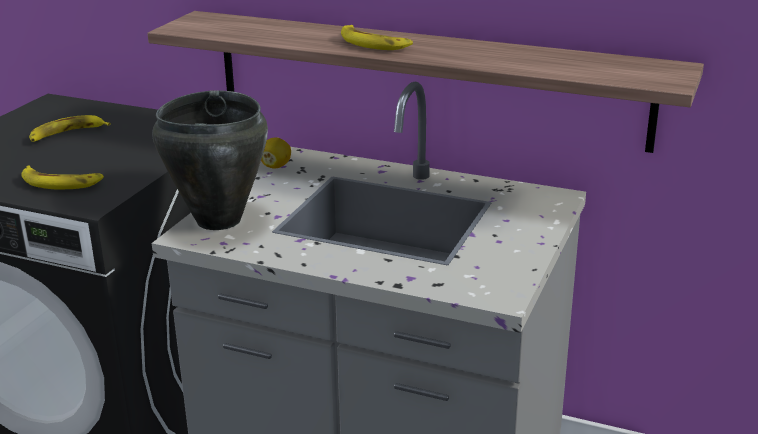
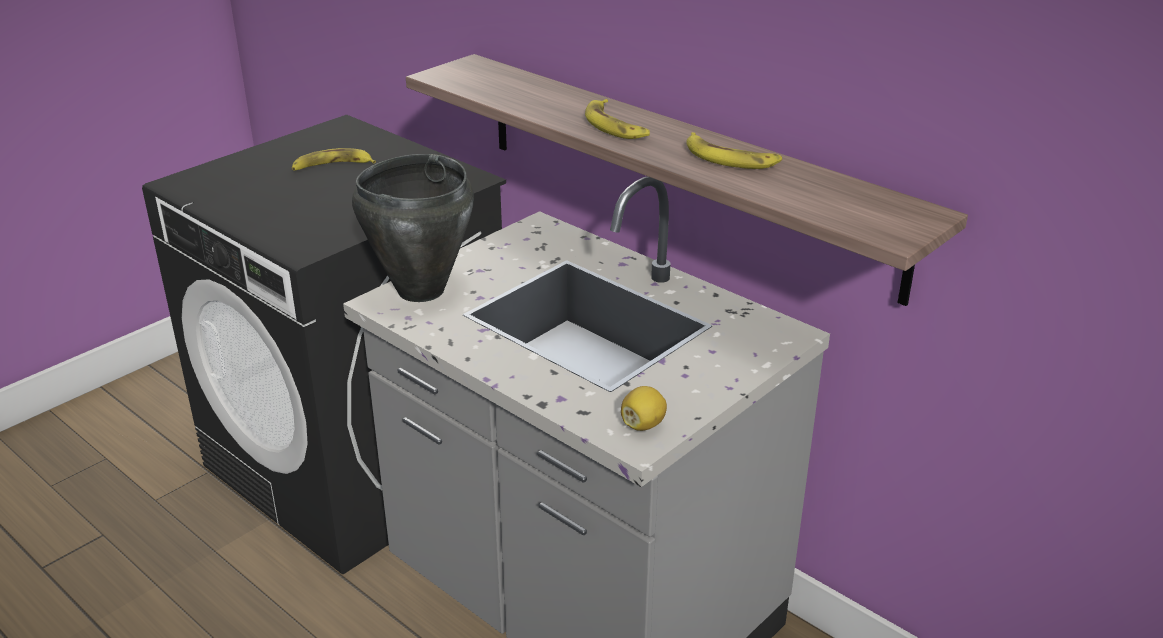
camera: 20 degrees right, 5 degrees up
(60, 182) = (290, 222): banana -> banana (730, 158)
(276, 166) = (519, 237): lemon -> lemon (643, 424)

